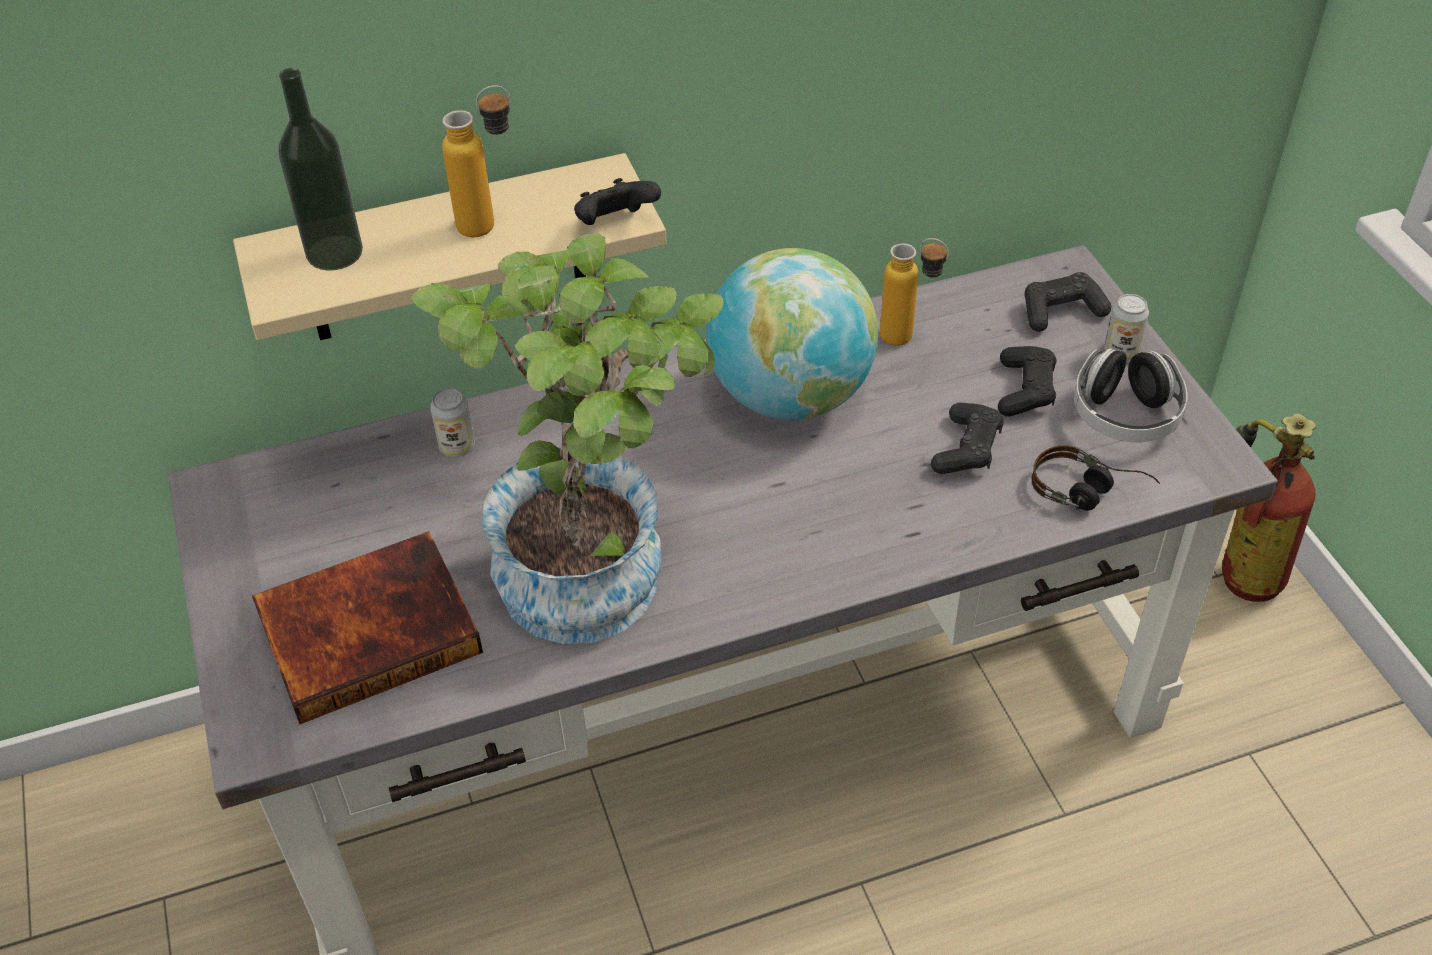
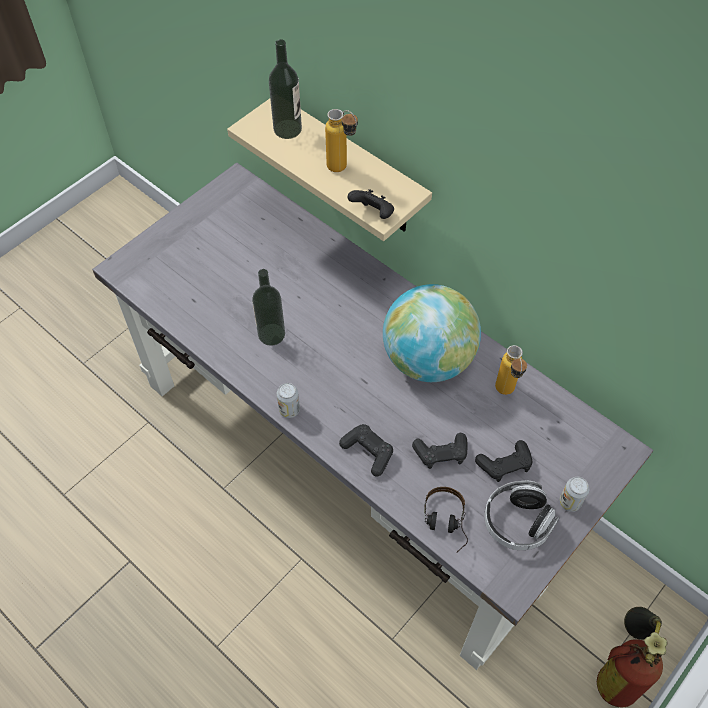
camera: 60 degrees right, 10 degrees up
(369, 629) = (192, 273): book -> none
(457, 447) = (310, 247): can -> can (289, 410)
(598, 566) = (271, 334): potted plant -> bottle
(1061, 311) = (583, 459): black game controller -> black game controller (368, 452)

